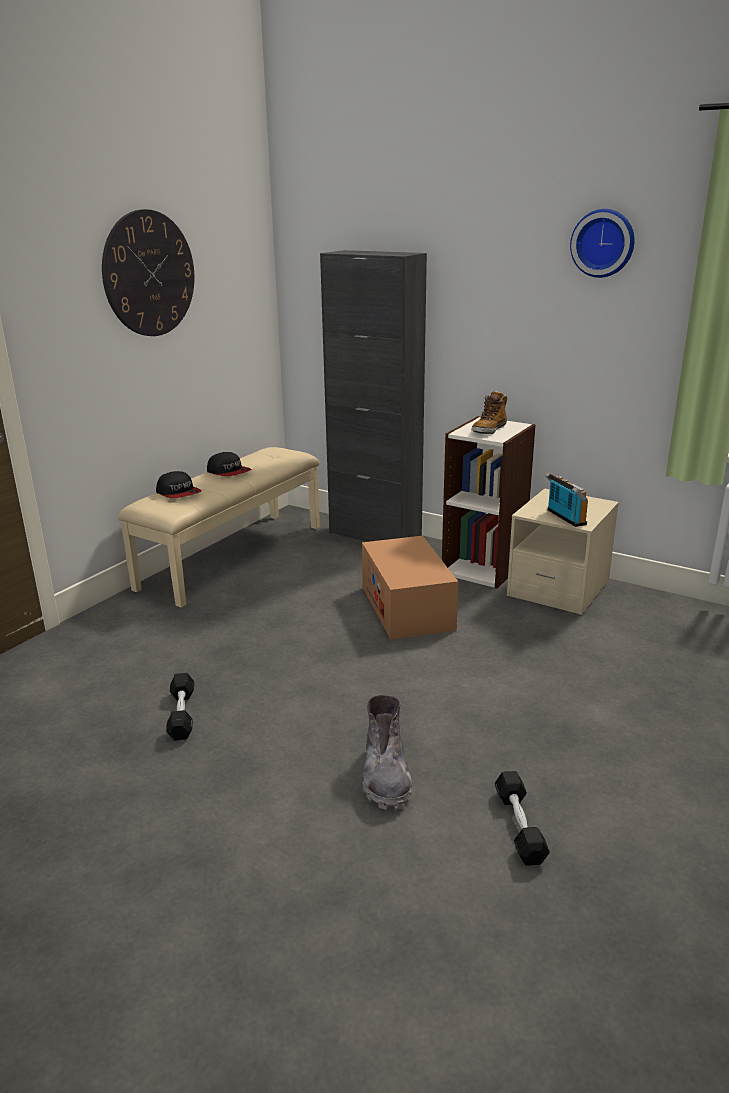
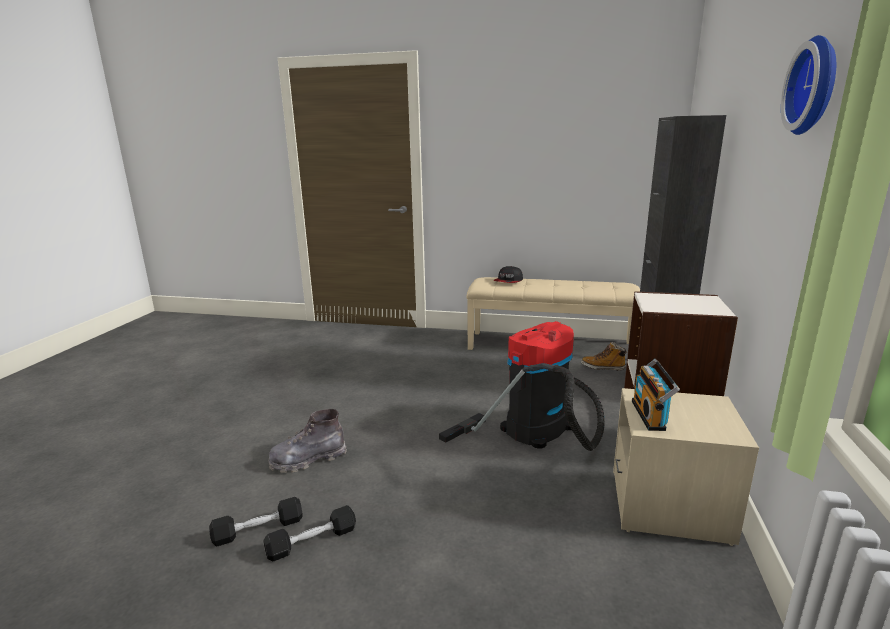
camera: 70 degrees right, 5 degrees down
(149, 274) = (536, 130): wall clock -> none
(182, 715) = (353, 380): black dumbbell -> black dumbbell (312, 541)
(229, 472) = (561, 283): cap -> none
(407, 607) = (540, 424): cardboard box -> vacuum cleaner
(489, 430) = (675, 303): boot -> boot (603, 367)
(564, 517) = (651, 415): radio -> radio turned 135 degrees clockwise

